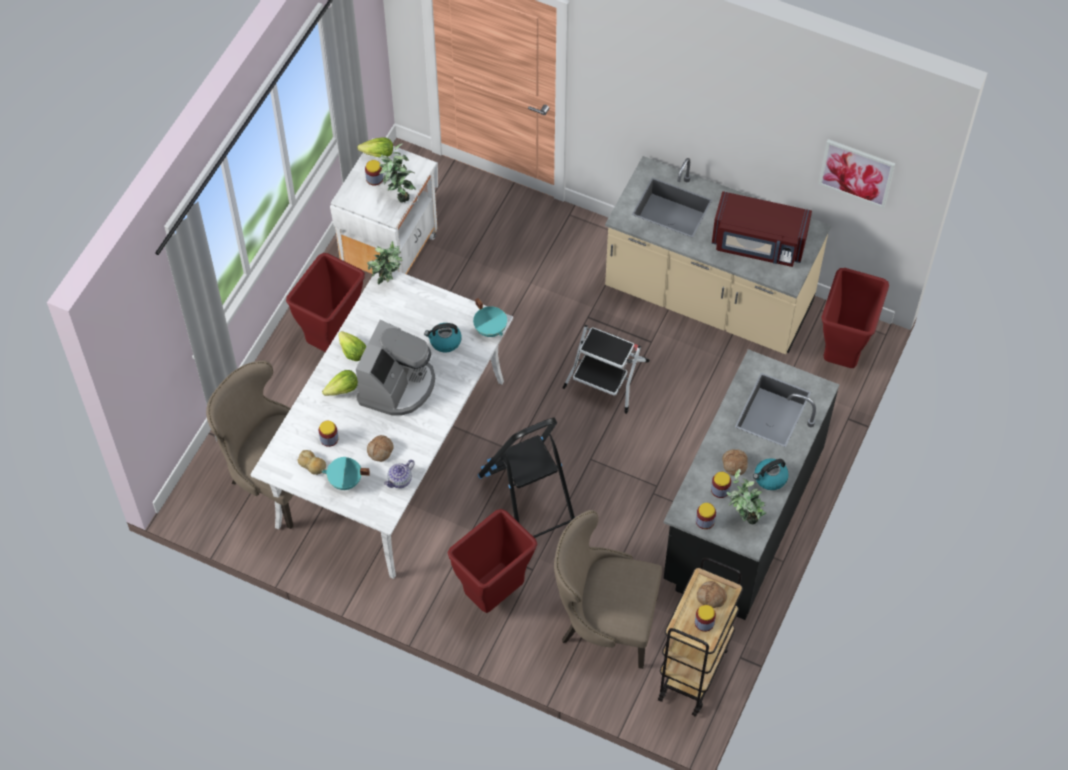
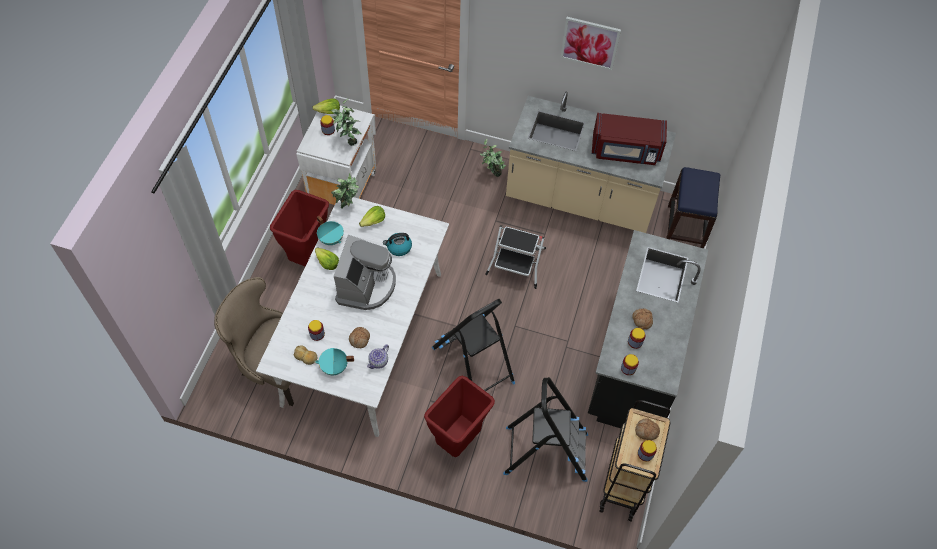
camera: 10 degrees left, 0 degrees up
(342, 390) = (323, 294): lettuce -> lettuce (373, 221)
(490, 329) = (433, 234): turquoise cooking pot -> turquoise cooking pot (331, 239)
(604, 623) = (547, 454): beige chair -> black step ladder
(743, 518) = (657, 363): potted plant -> potted plant (492, 174)
(770, 478) = (671, 328): kettle -> none
(843, 355) = (684, 229): red trash can -> stool
(856, 172) = (702, 87): picture -> picture (590, 43)

